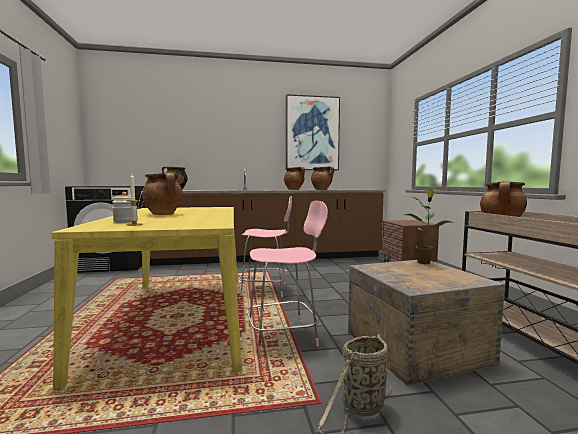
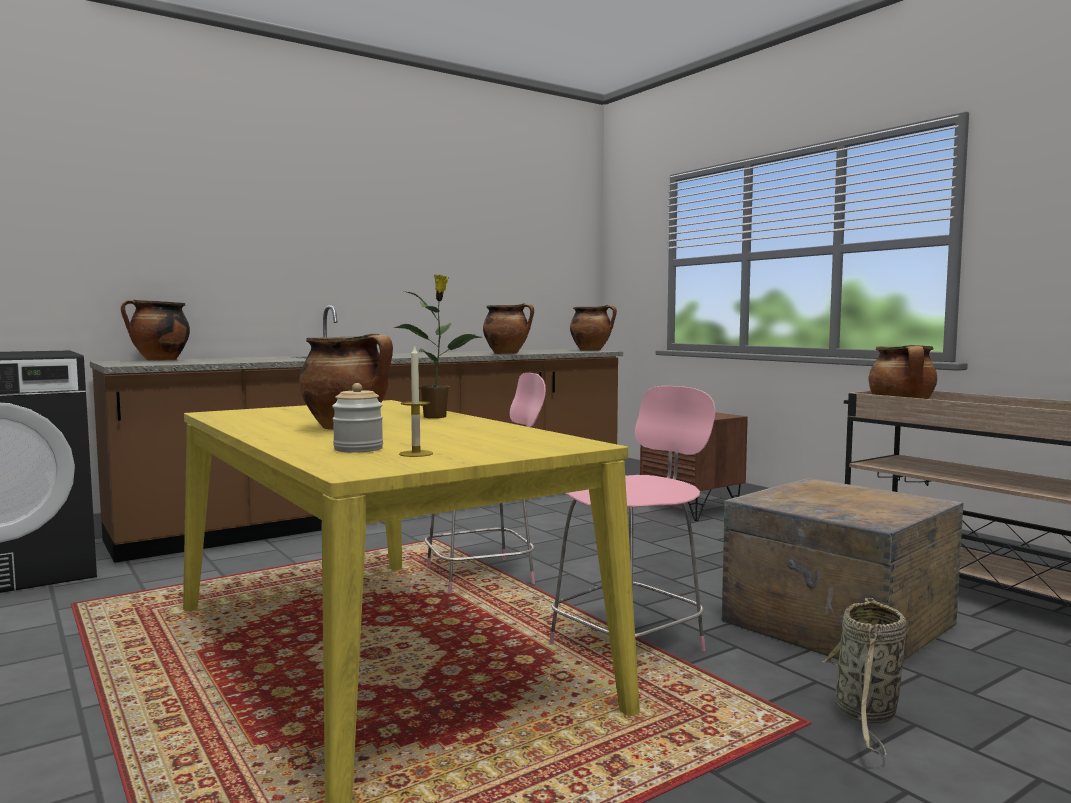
camera: 25 degrees left, 0 degrees up
(294, 189) = (444, 354): cooking pot -> cooking pot (592, 350)
(312, 133) = (462, 228): picture -> none
(424, 262) = (818, 483): potted plant -> potted plant (436, 416)

